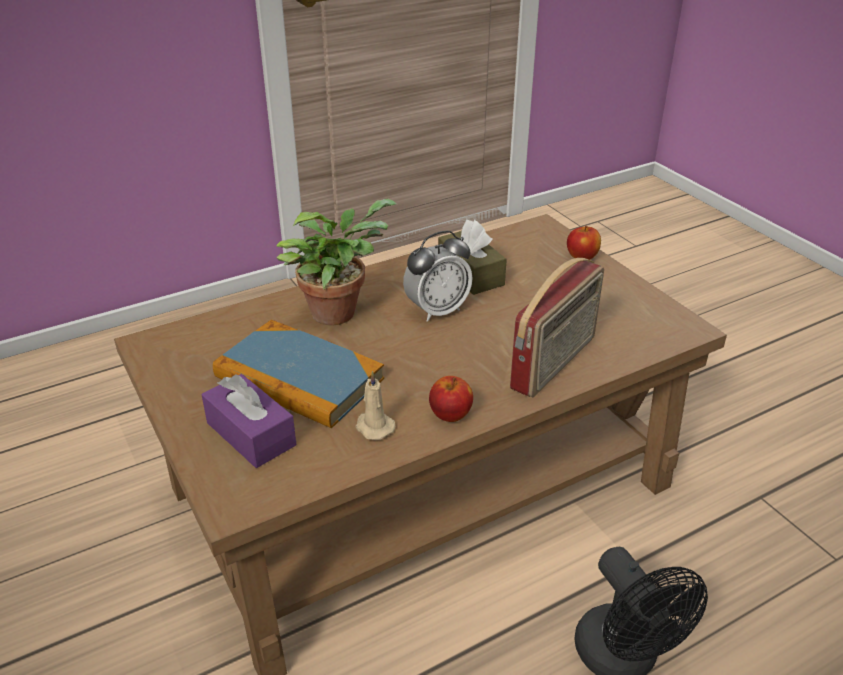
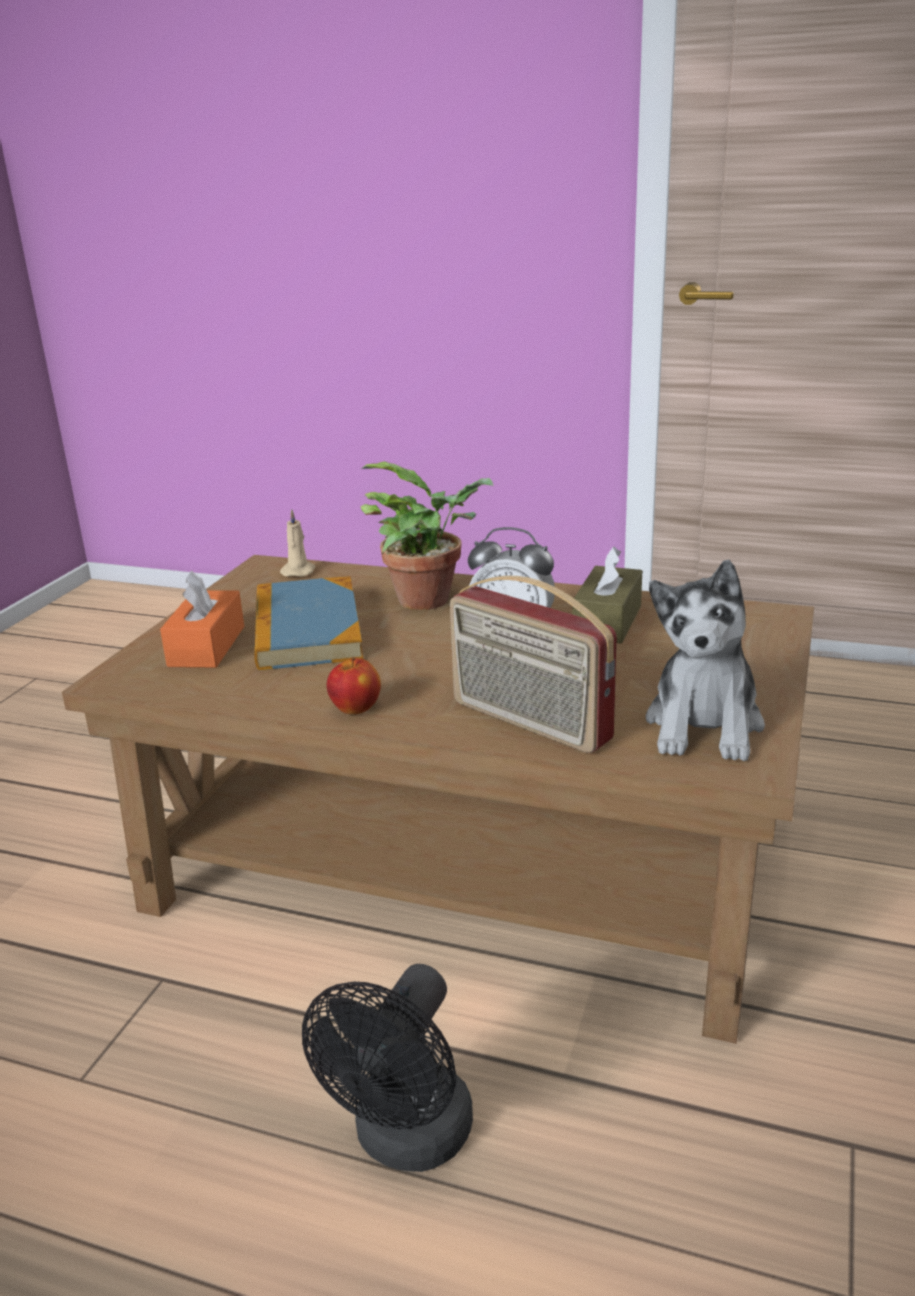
camera: 50 degrees right, 10 degrees down
(251, 434) = (207, 646): purple tissue box -> orange tissue box
(373, 427) = (286, 685): beige candle -> beige candle (299, 571)
(555, 363) = (528, 722): radio -> radio turned 45 degrees clockwise
(582, 257) = (767, 656): apple -> none
(629, 315) = (704, 725): none -> plush toy

